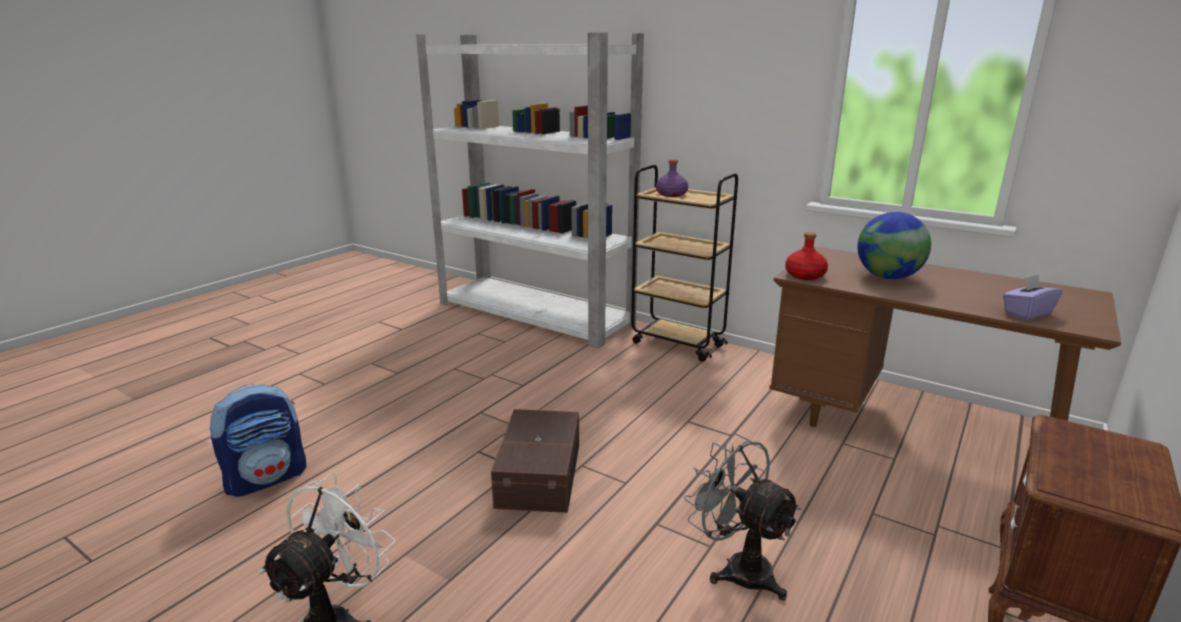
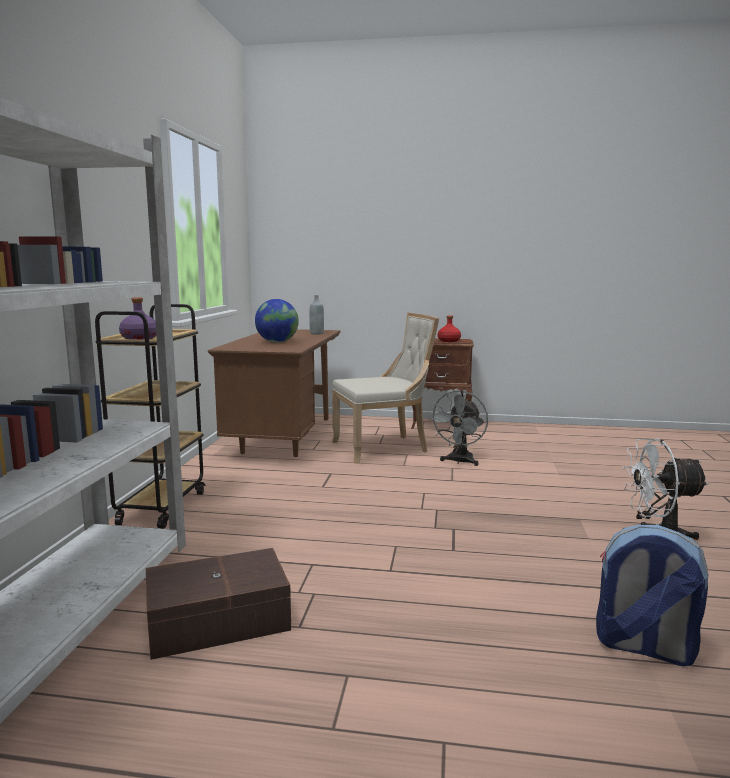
camera: 115 degrees left, 10 degrees down
(541, 474) = (449, 518): brown storage box -> brown storage box (216, 619)
(804, 275) = (290, 349): red bottle -> red bottle (448, 341)
(840, 509) = (384, 448): none -> beige chair
(1026, 313) = (316, 333): purple tissue box -> grey bottle

